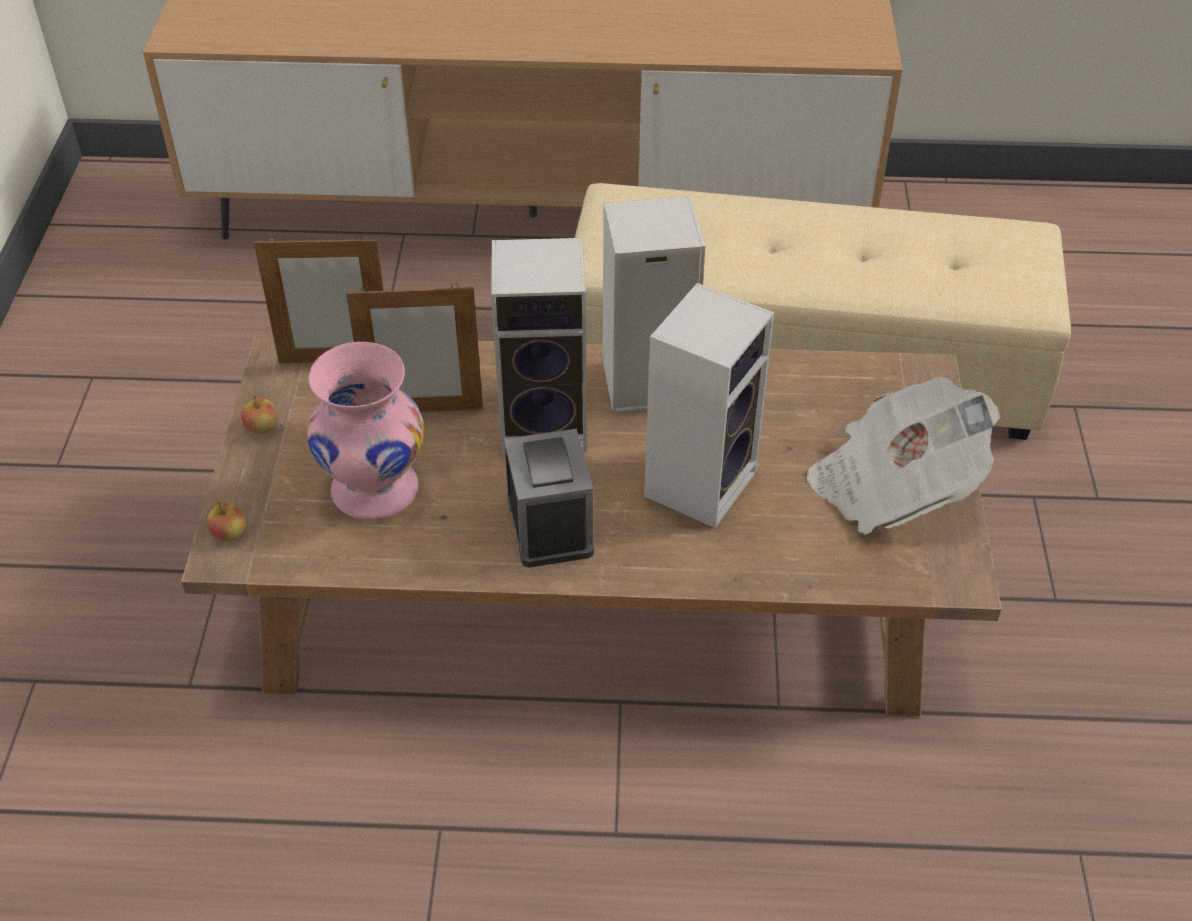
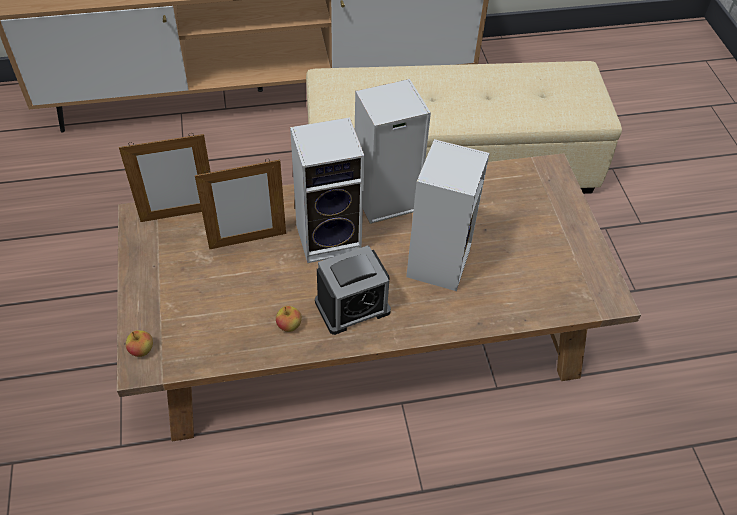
camera: 15 degrees left, 5 degrees up
(262, 428) = (142, 270): apple -> apple (289, 325)
(374, 489) = (230, 301): pink vase -> none
(550, 525) = (352, 306): alarm clock -> alarm clock turned 90 degrees clockwise
(893, 485) = (554, 244): newspaper -> none

